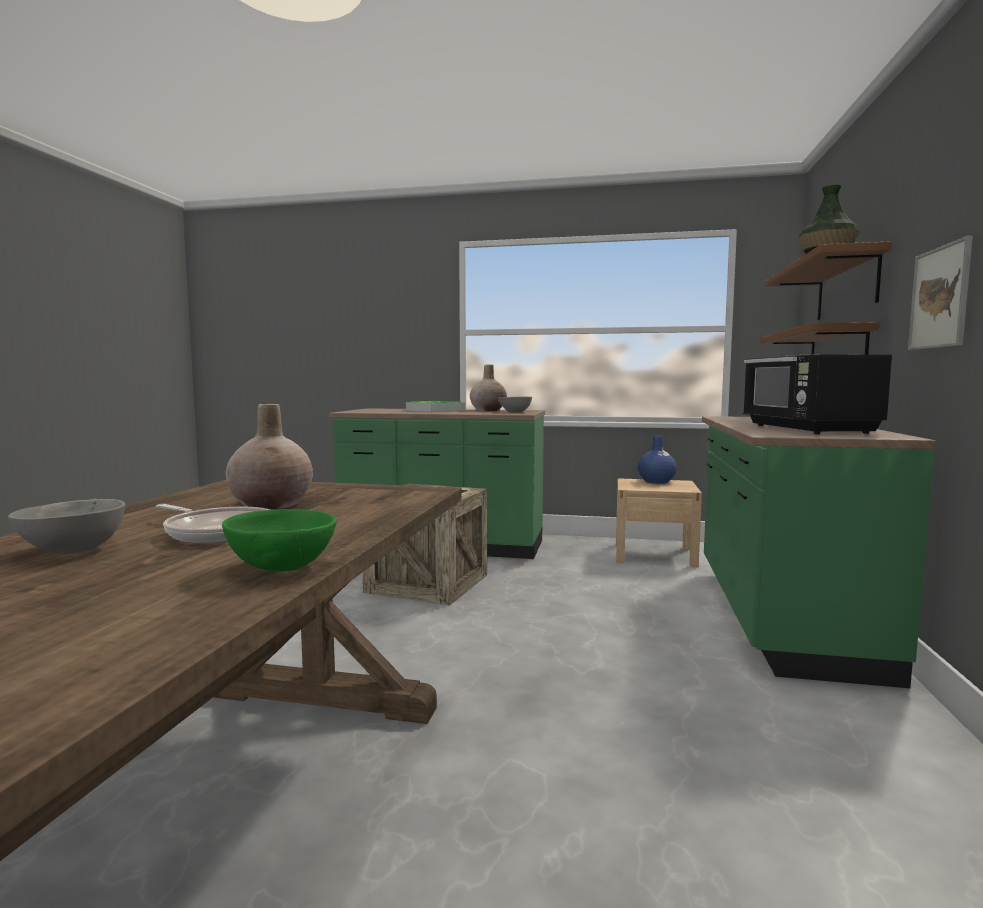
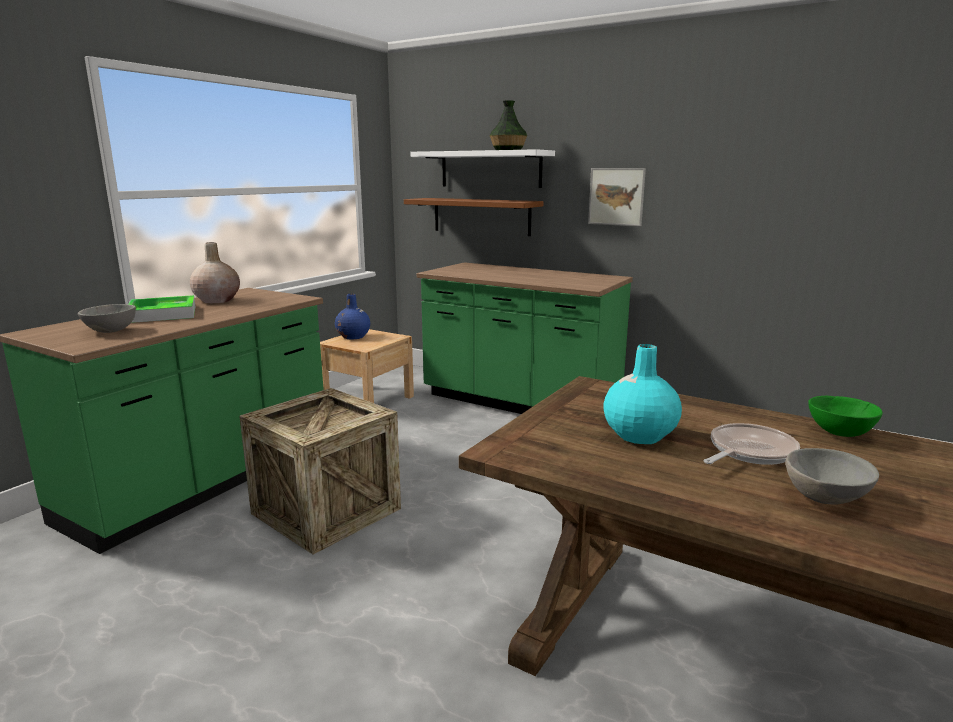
camera: 70 degrees left, 10 degrees up
(272, 504) = (639, 435): beige vase -> turquoise vase
(514, 412) = (275, 298): grey bowl -> grey bowl (110, 331)
(807, 429) = (560, 278): black microwave -> none
(846, 287) = (490, 169): brown shelf -> white shelf

